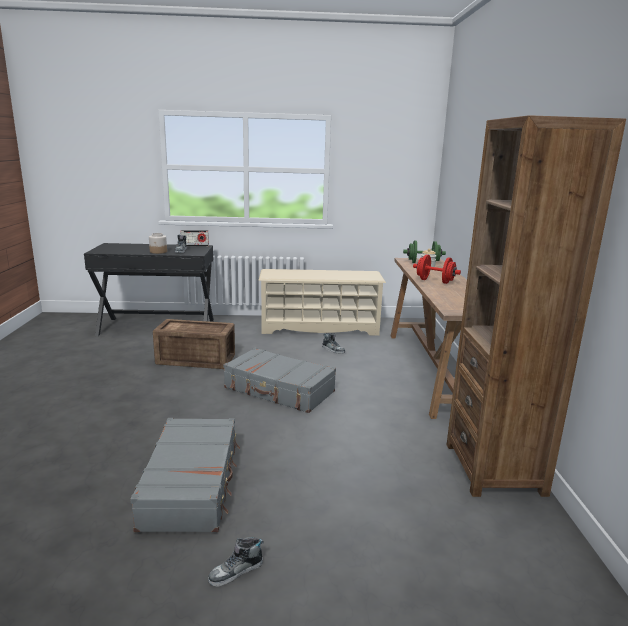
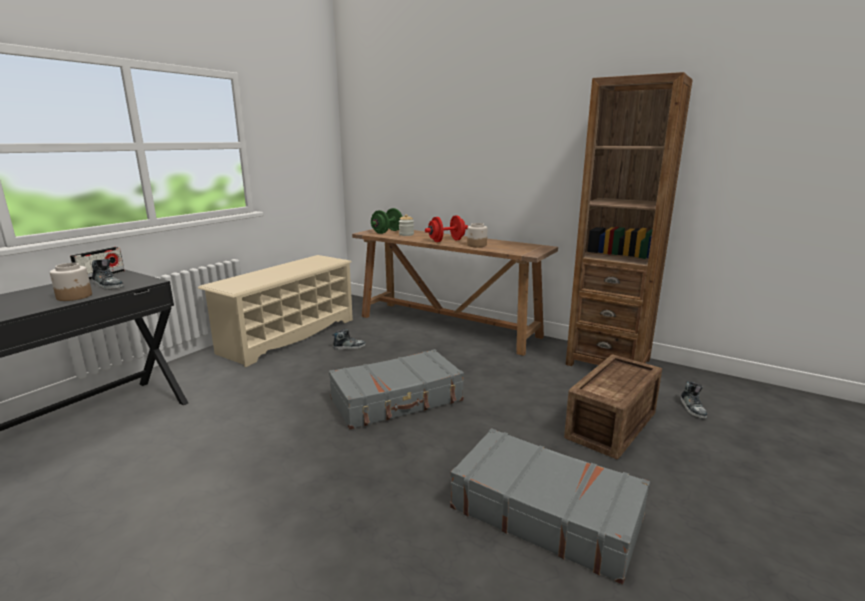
camera: 55 degrees left, 0 degrees up
(196, 360) = (246, 428): crate -> crate (613, 425)
(236, 572) = (707, 524): shoe -> shoe (692, 408)
(441, 291) = (476, 245): none -> jar

